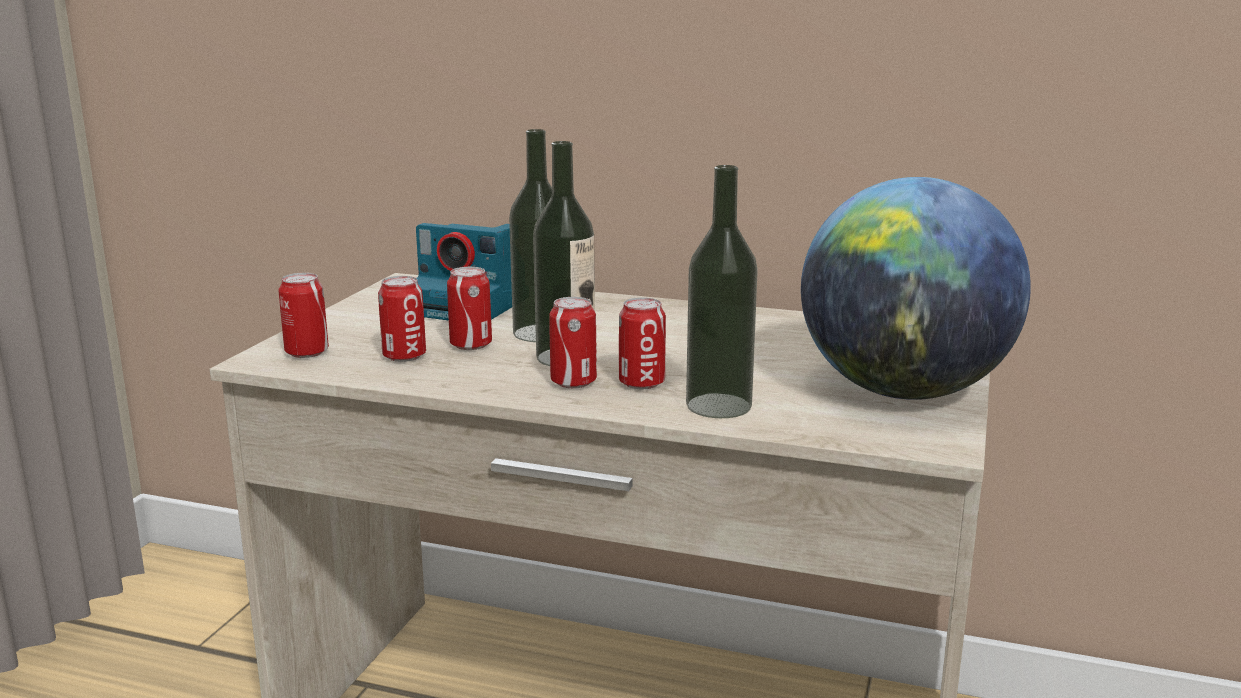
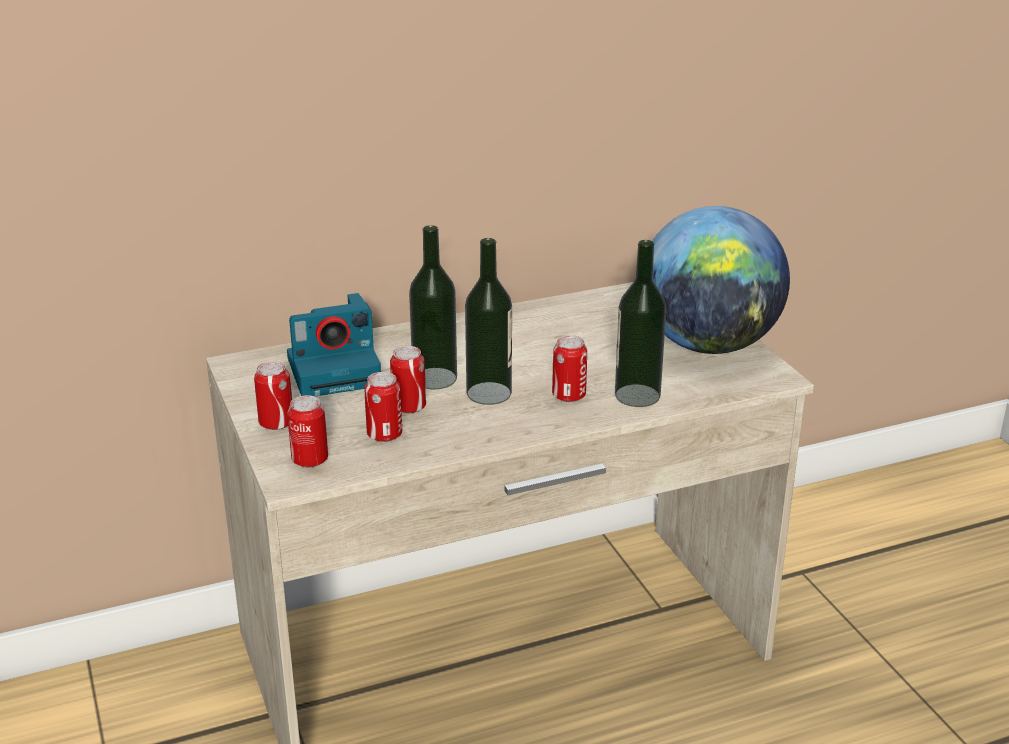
camera: 40 degrees left, 10 degrees up
(573, 382) = (529, 411): can -> can (276, 423)

